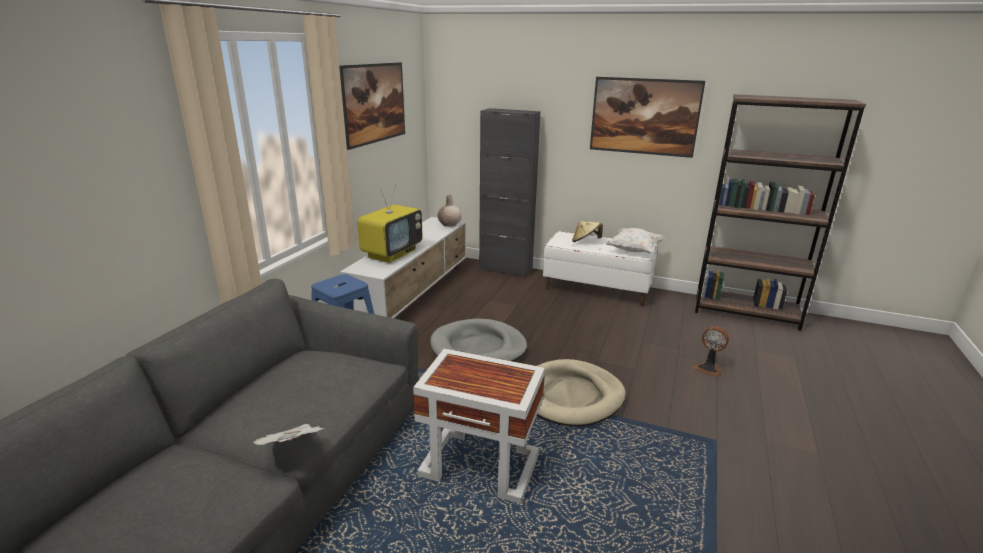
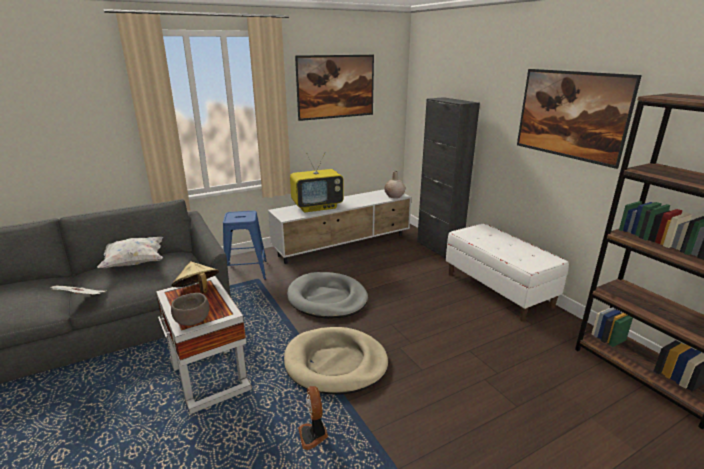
camera: 40 degrees right, 0 degrees up
(514, 392) = (193, 321): none -> brown bowl
(585, 241) = (493, 238): beige hat -> beige hat (197, 291)
(633, 251) = (528, 260): white pillow -> white pillow (134, 263)
(708, 368) = (500, 406): fan -> fan (313, 435)

